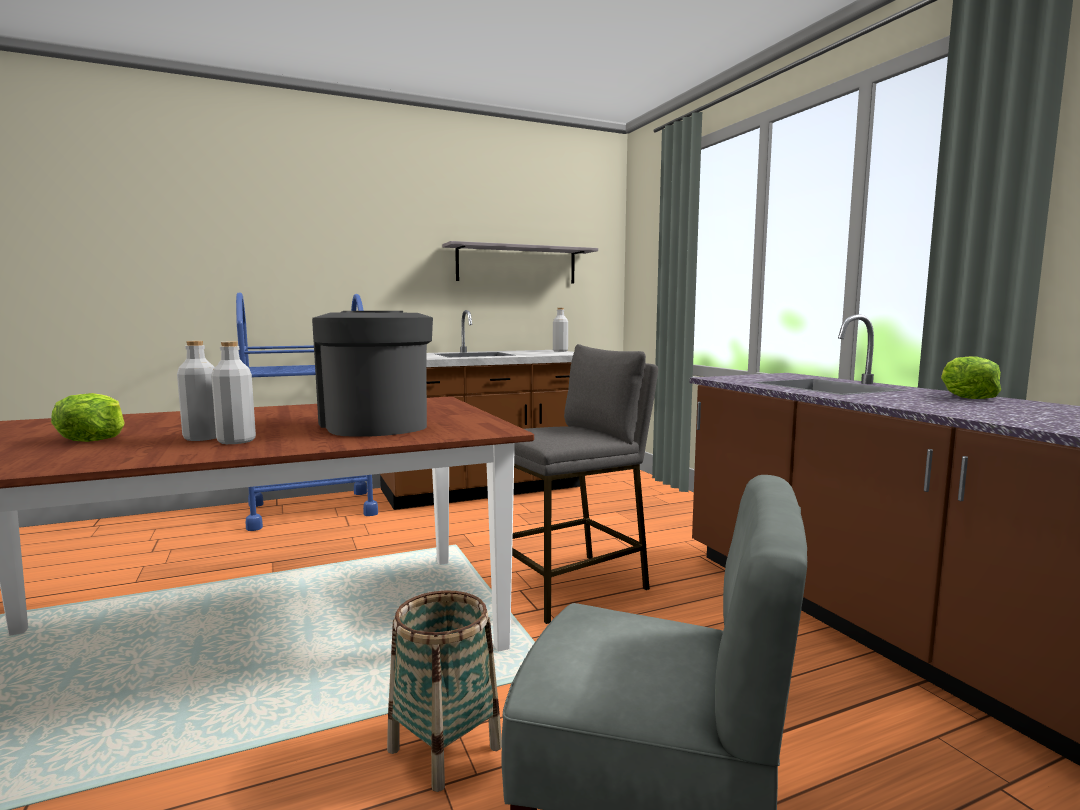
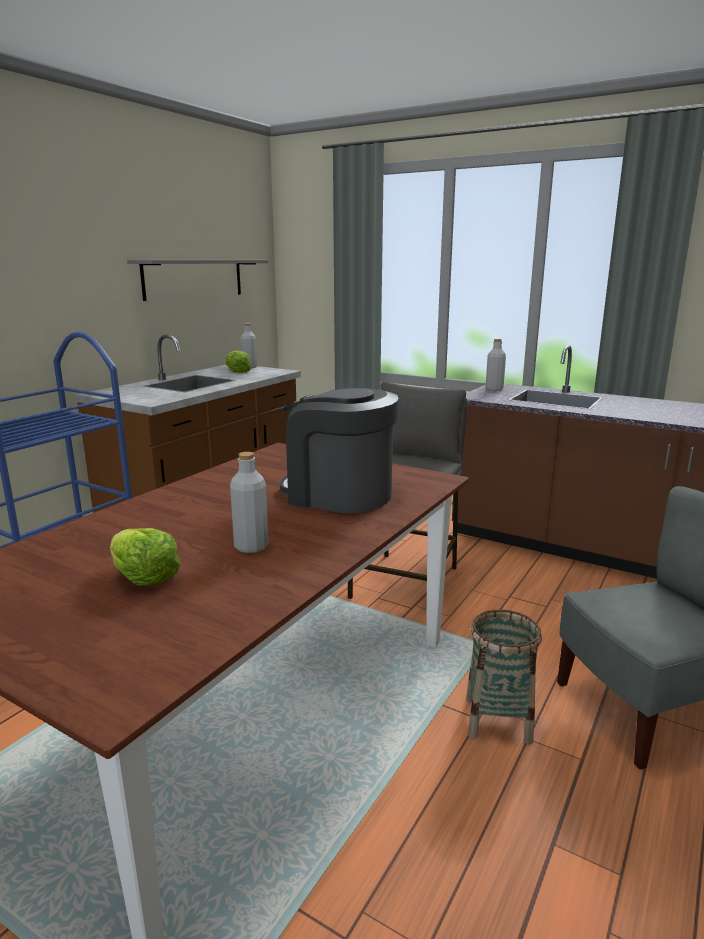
camera: 35 degrees left, 10 degrees up
(236, 441) = (295, 541): grey bottle -> grey bottle (494, 389)
(965, 397) = (644, 401): lettuce -> lettuce (238, 371)

